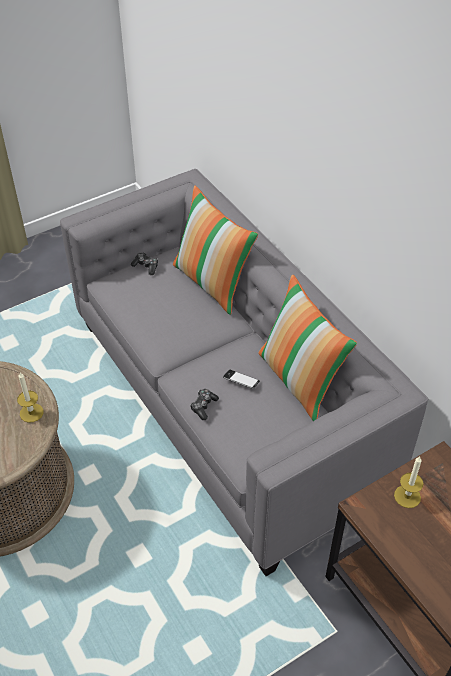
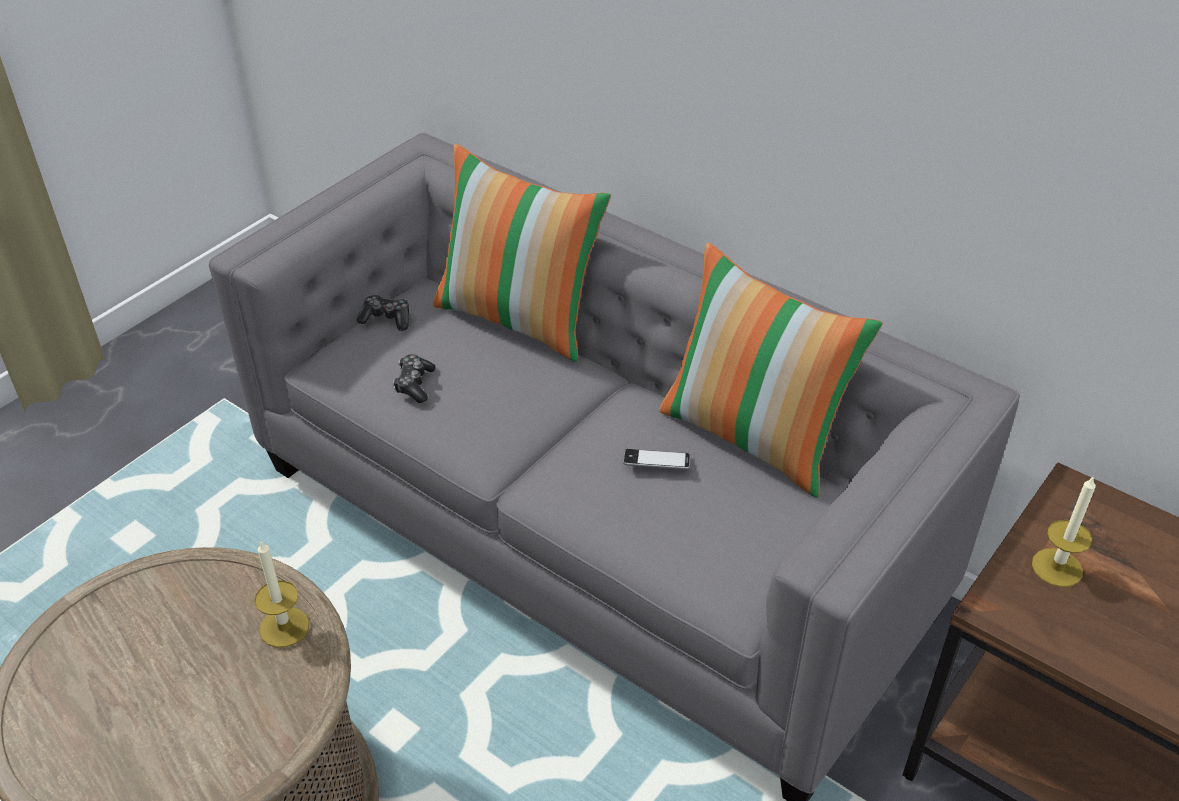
camera: 20 degrees left, 5 degrees down
(203, 406) = (611, 524): game controller -> game controller (414, 384)

